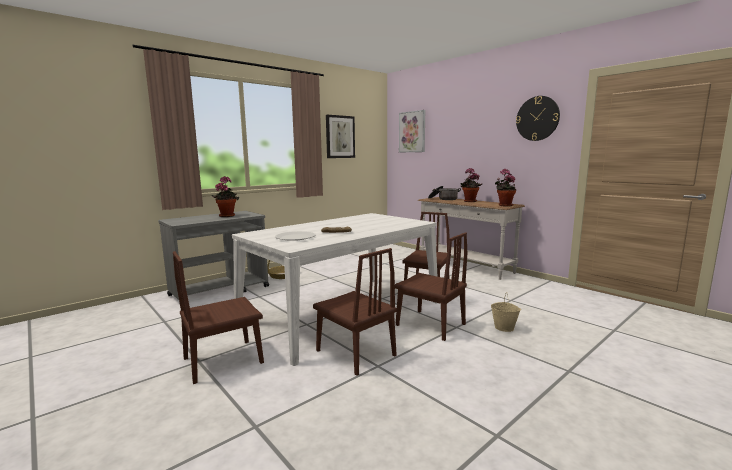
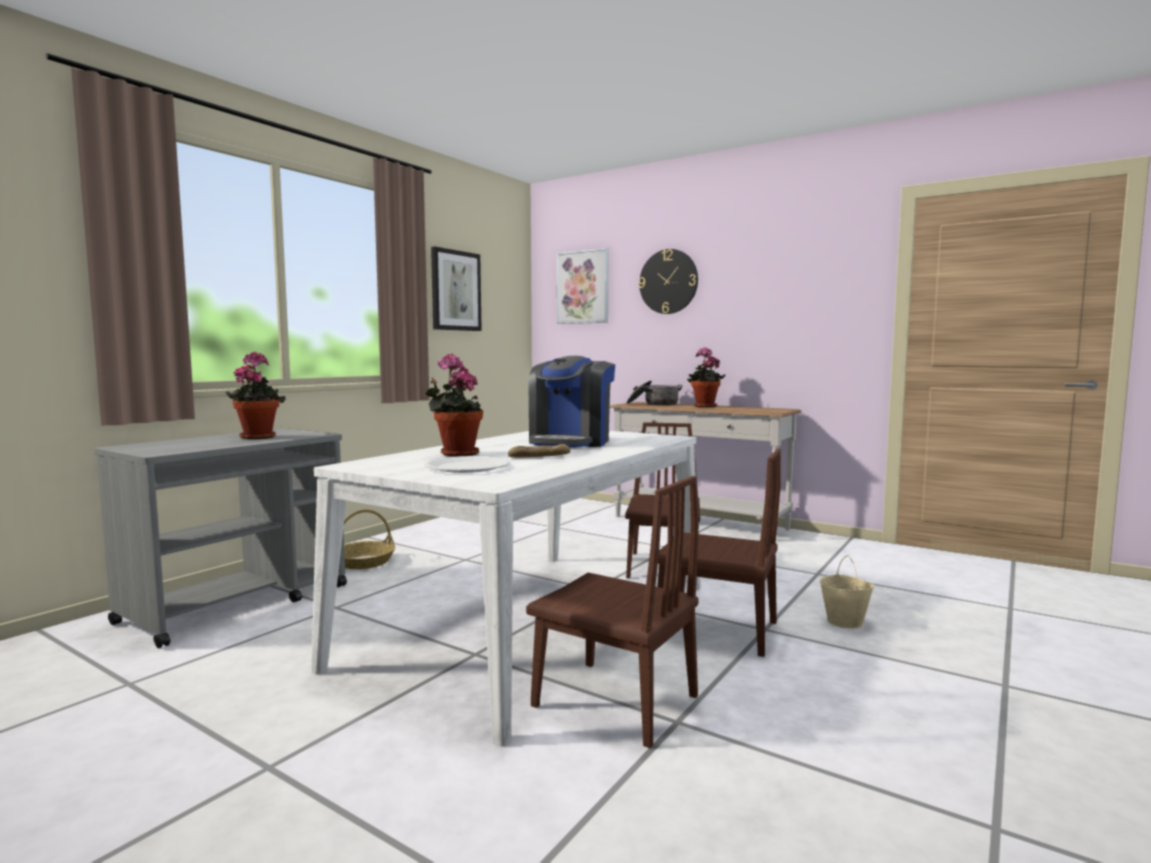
camera: 15 degrees left, 5 degrees down
(223, 360) = (331, 757): brown chair -> none
(365, 224) = (571, 442): none -> coffee machine
(504, 205) = (772, 410): potted plant -> potted plant (456, 454)
(537, 118) = (817, 264): wall clock -> wall clock (668, 281)

